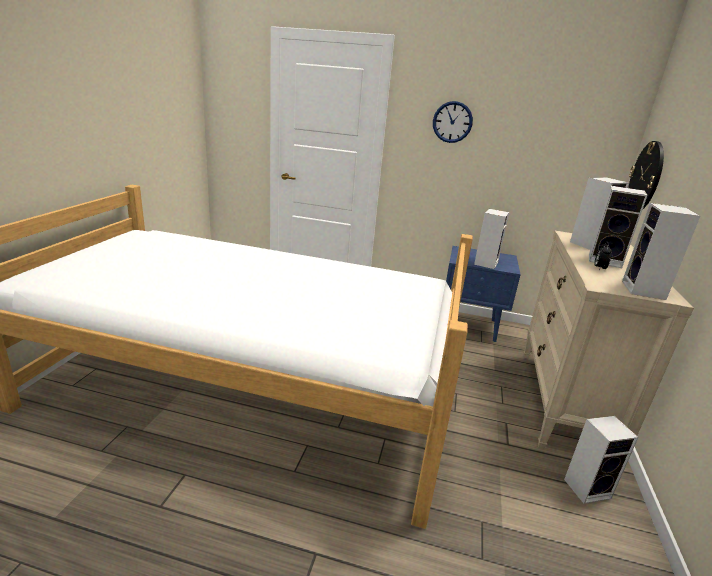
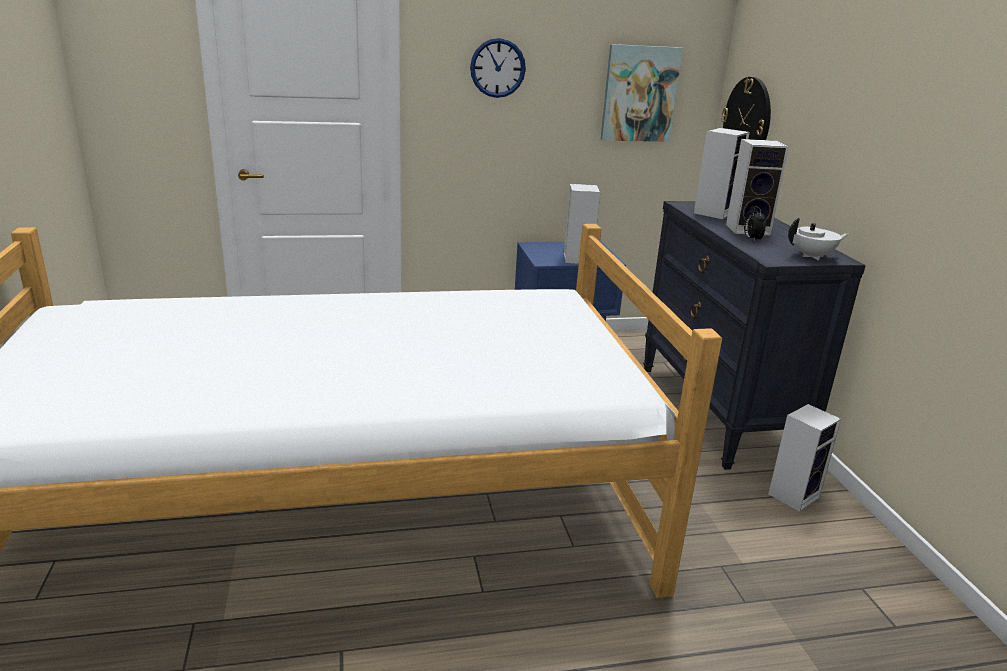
camera: 25 degrees left, 0 degrees up
(561, 149) = (639, 94): none -> picture
(564, 402) = (718, 412): beige dresser -> black dresser
(644, 291) = (813, 256): speaker -> white teapot

